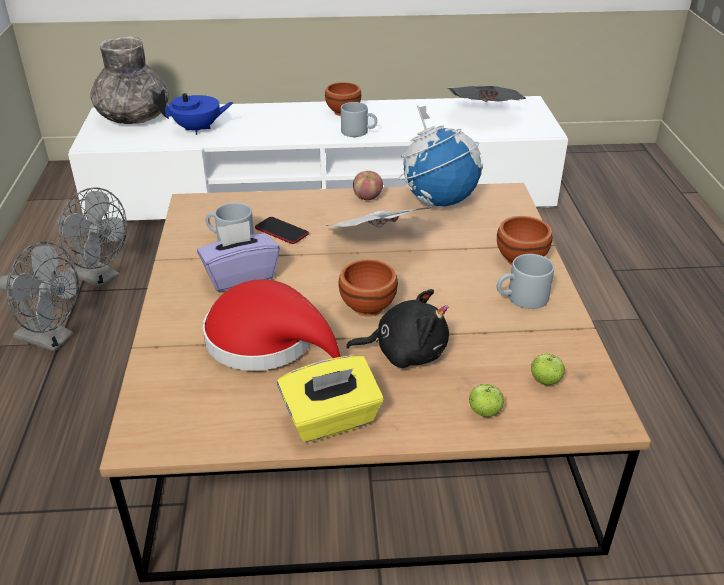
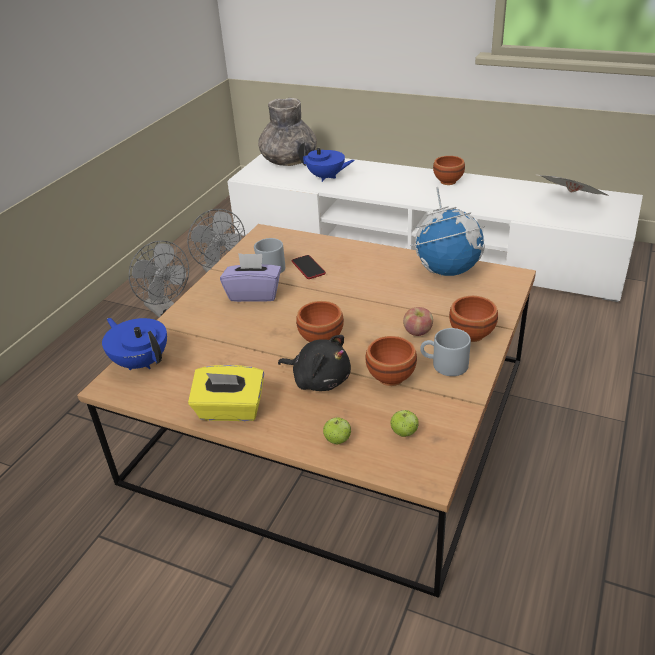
camera: 30 degrees right, 0 degrees up
(159, 397) = (141, 362): none -> blue teapot
(269, 342) = (235, 345): red hat -> none
(359, 132) = (447, 200): grey mug -> none
(367, 197) = (393, 255): apple -> apple (418, 332)
(377, 242) = (369, 292): newspaper -> none
(479, 328) = (389, 378): none -> brown bowl

